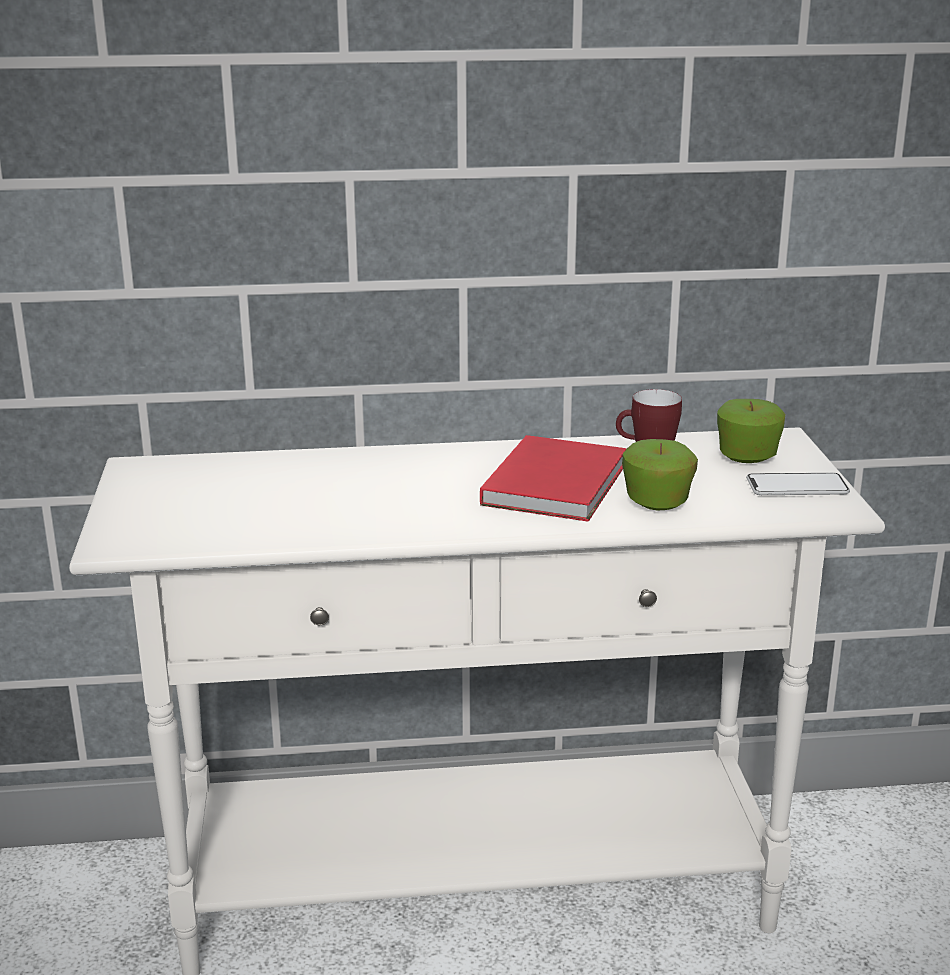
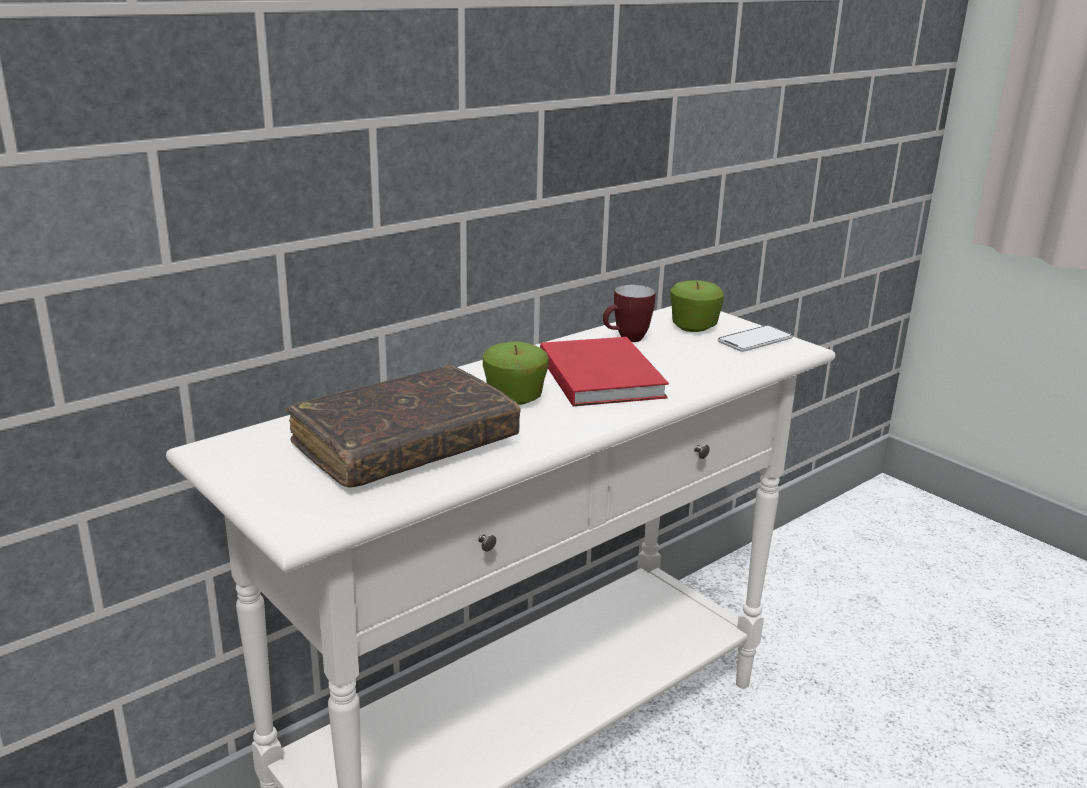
camera: 35 degrees left, 0 degrees up
(281, 501) = (405, 445): none -> brown book
(657, 503) = (690, 373): apple -> apple (515, 398)

